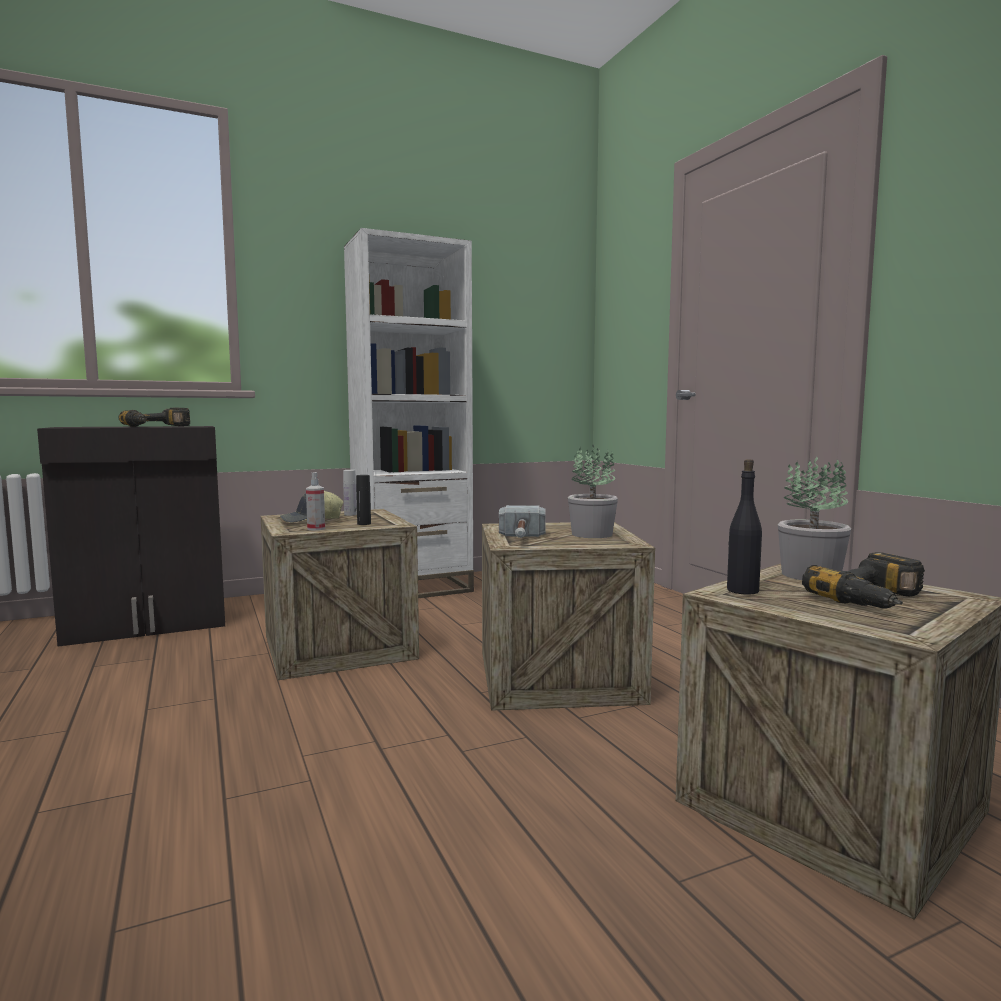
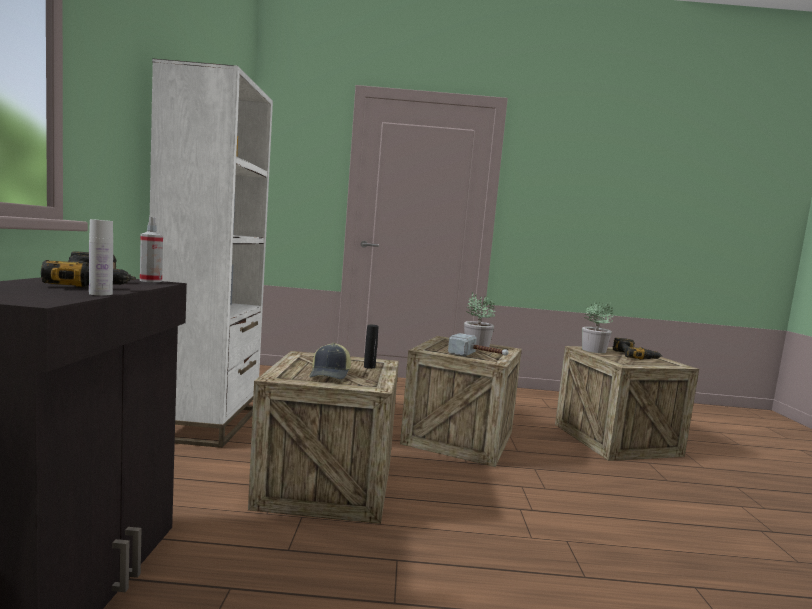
camera: 65 degrees left, 0 degrees up
(316, 528) = (374, 379): spray bottle -> spray bottle (151, 281)
(350, 514) = (310, 361): white bottle -> white bottle (100, 294)
(742, 590) = (619, 362): black bottle -> none

